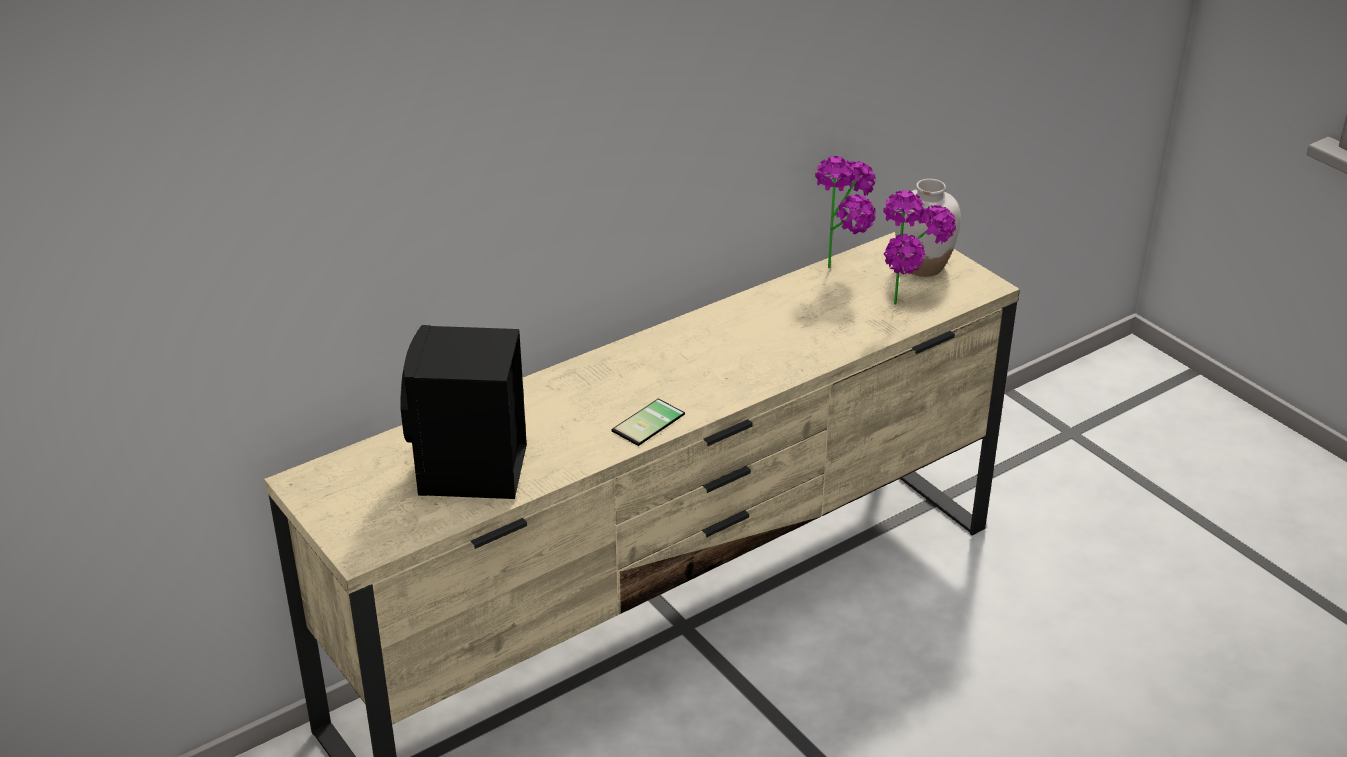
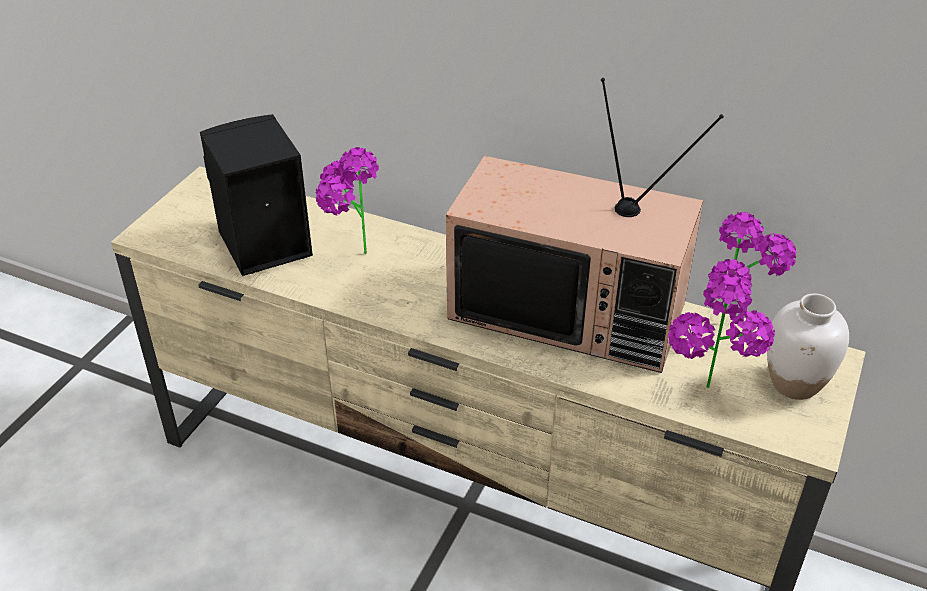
camera: 60 degrees right, 5 degrees up
(548, 422) = (349, 255): none -> potted plant
(651, 424) = (388, 307): phone -> none
(748, 330) = (571, 310): none -> television

